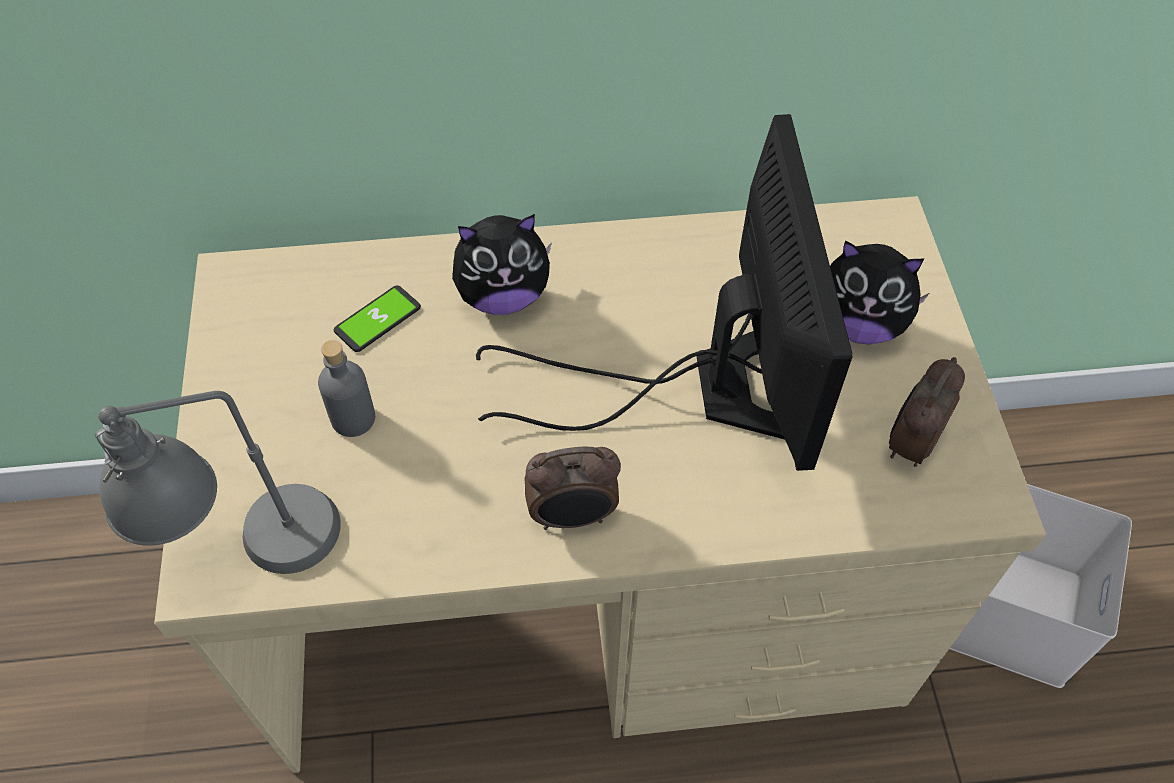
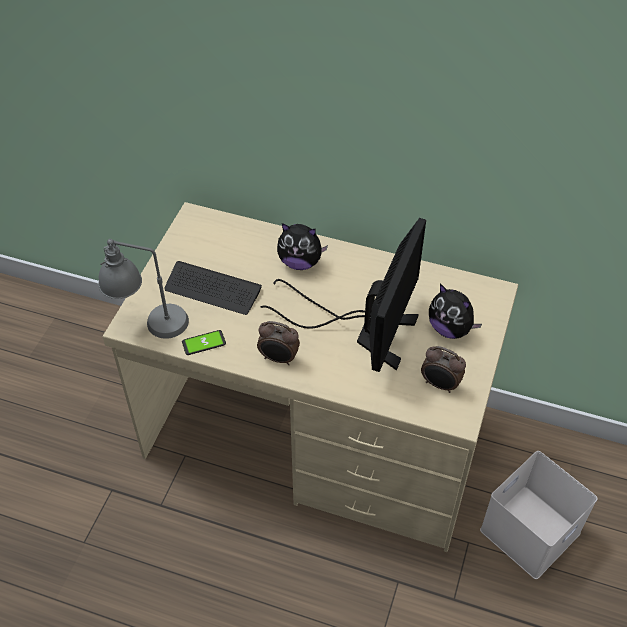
camera: 25 degrees right, 5 degrees down
(353, 418) = (212, 289): grey bottle -> keyboard
(378, 319) = (243, 254): phone -> phone (204, 343)
(910, 443) = (440, 385): alarm clock -> alarm clock turned 120 degrees counterclockwise

